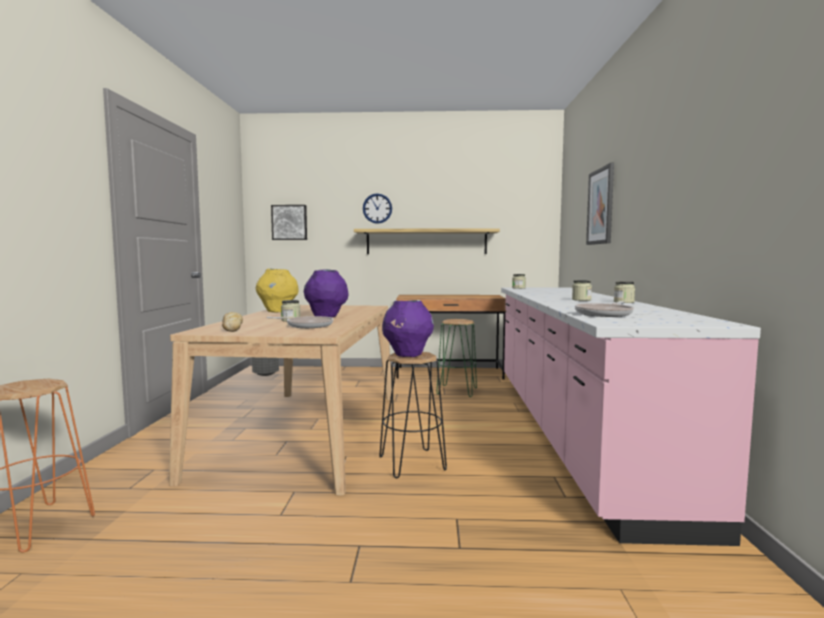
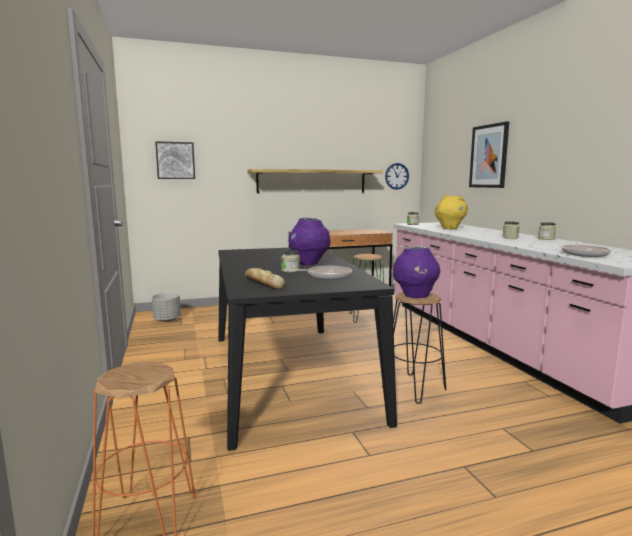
camera: 20 degrees left, 5 degrees up
(277, 311) = (240, 259): yellow vase -> yellow vase (449, 228)
(307, 432) = (288, 374): beige dining table -> black dining table
(377, 208) = (266, 148): wall clock -> wall clock (396, 176)

